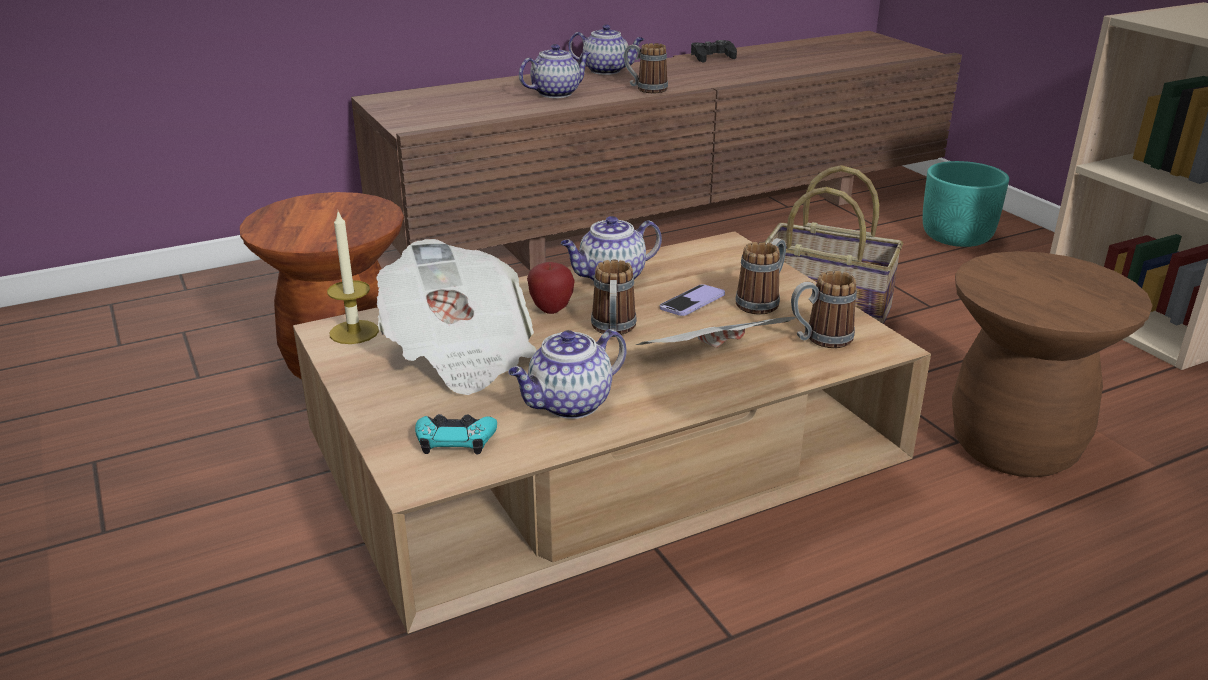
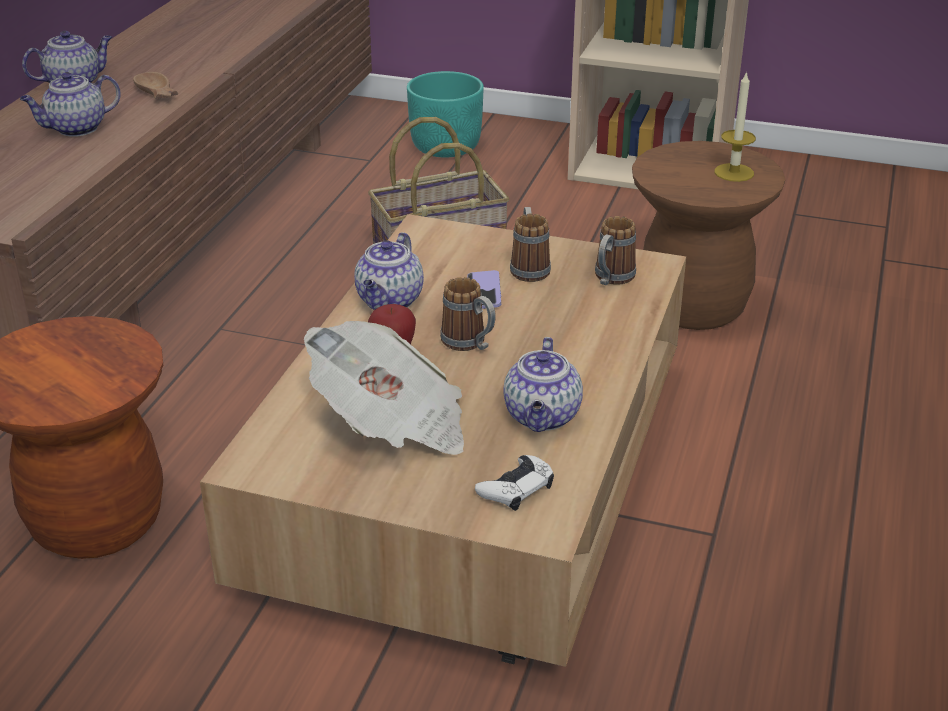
camera: 45 degrees left, 5 degrees up
(354, 332) = (270, 456): candle -> candle (734, 172)
(455, 440) = (516, 488): turquoise game controller -> white game controller
(556, 93) = (76, 129): teapot -> teapot turned 135 degrees counterclockwise
(645, 89) = (156, 93): mug -> brown bowl
(710, 370) = (585, 339): newspaper -> none
(712, 57) = (150, 34): black game controller -> none

